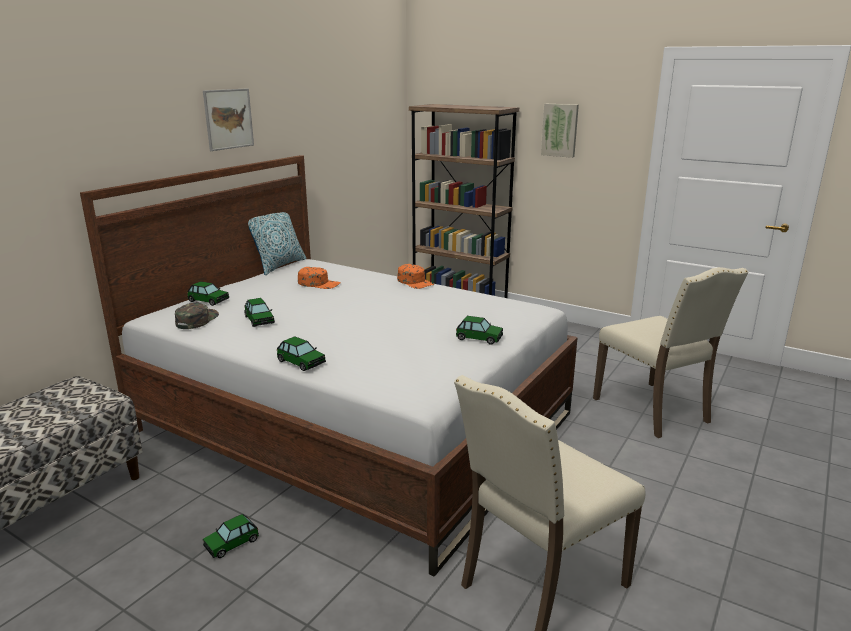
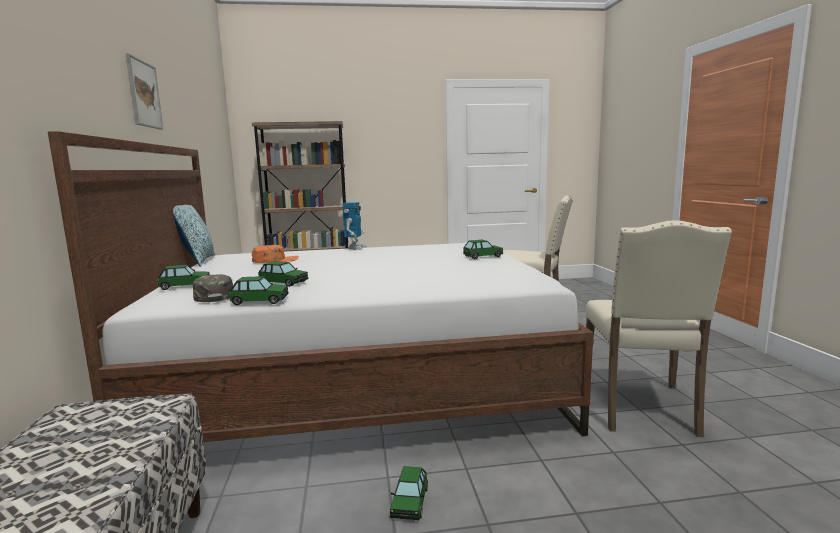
camera: 40 degrees left, 10 degrees down
(301, 362) = (401, 289): toy car -> toy car (260, 301)
(415, 282) = (355, 248): orange cap -> toy robot
(560, 130) = (378, 140): picture -> none

